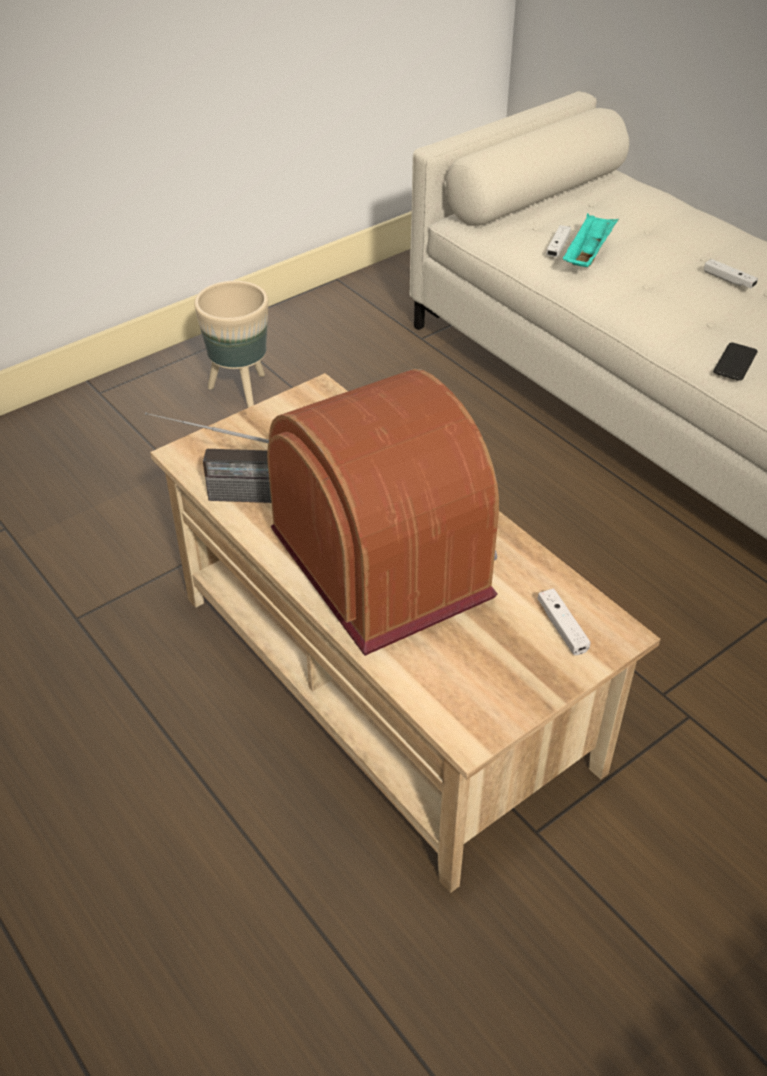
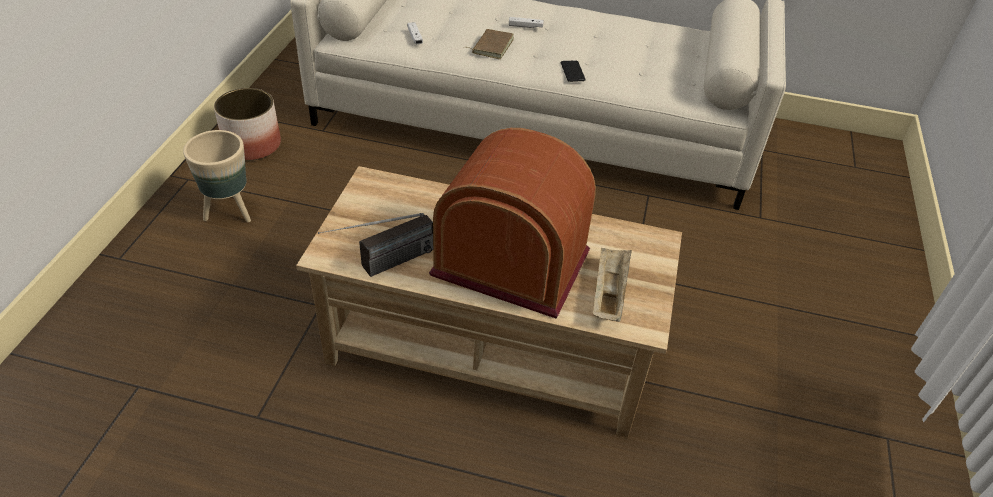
camera: 40 degrees left, 0 degrees up
(329, 326) = (252, 145): none -> planter
(465, 662) = (608, 293): none -> beige tray
(562, 627) = (634, 250): white game controller -> none
(587, 255) = (437, 36): turquoise tray -> none
(650, 290) = (491, 46): none -> brown book

